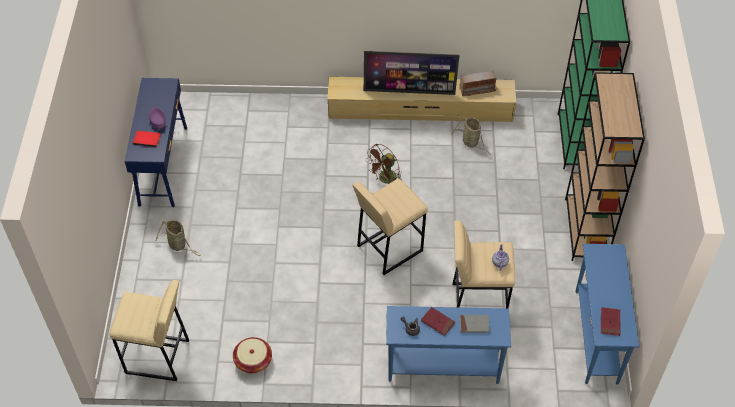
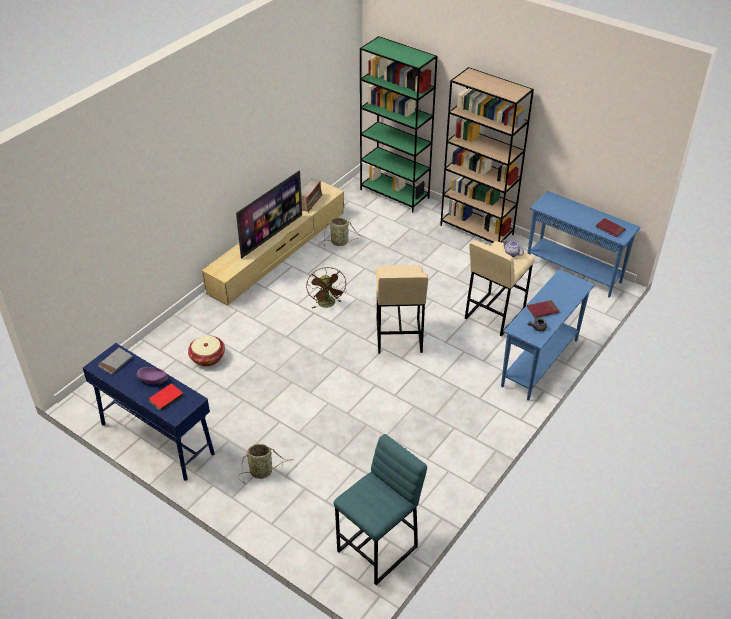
camera: 55 degrees left, 10 degrees down
(159, 357) = (379, 547): beige stool -> turquoise stool
(253, 361) = (439, 478): basket -> basket (207, 357)
(474, 324) = (560, 292): grey book -> grey book (115, 362)

